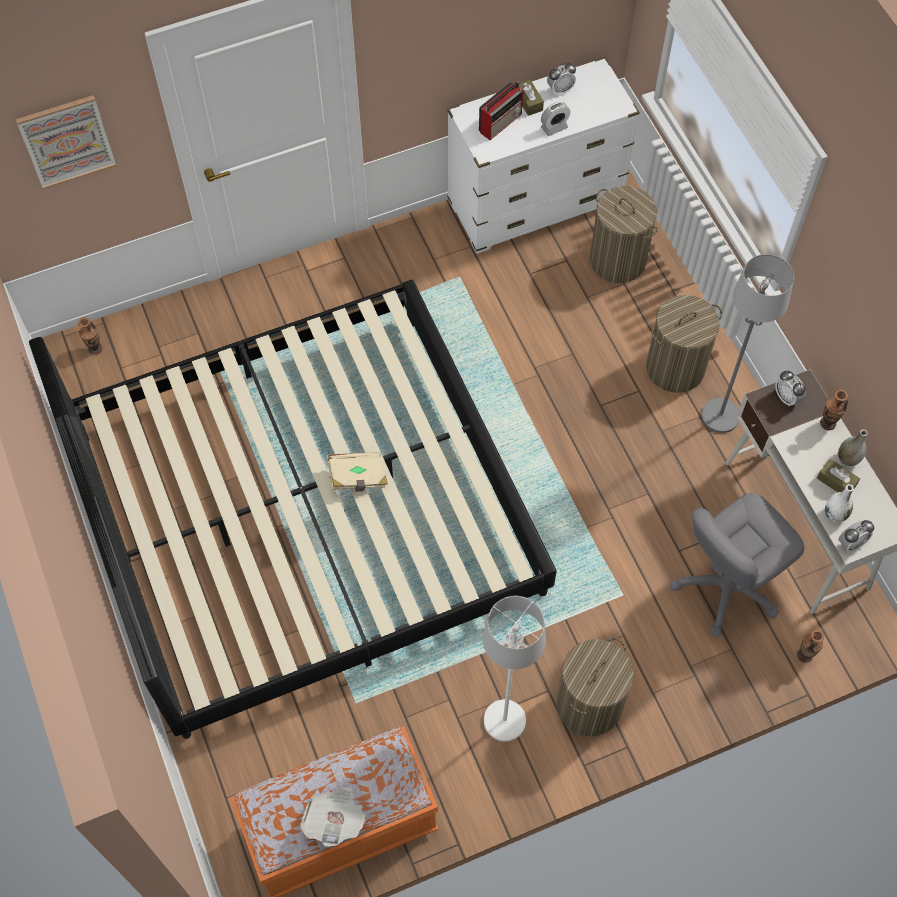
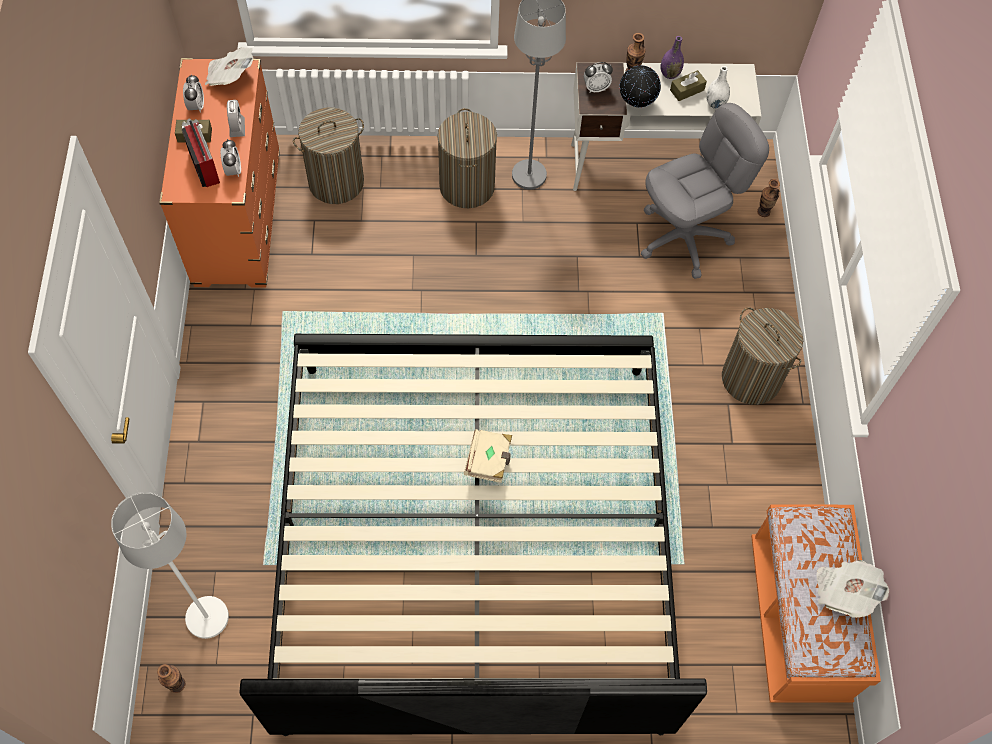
camera: 70 degrees left, 0 degrees up
(66, 141) = (53, 531): picture -> none
(504, 720) = (743, 448): white floor lamp -> white floor lamp (207, 618)
(535, 203) = (238, 219): white dresser -> orange dresser
(606, 99) = (230, 76): none -> newspaper
(725, 585) = (684, 238): grey office chair -> grey office chair turned 105 degrees counterclockwise
(789, 440) = (636, 103): none -> globe
(848, 458) = (669, 74): grey vase -> purple vase
(851, 543) = (744, 104): alarm clock -> alarm clock (233, 170)

